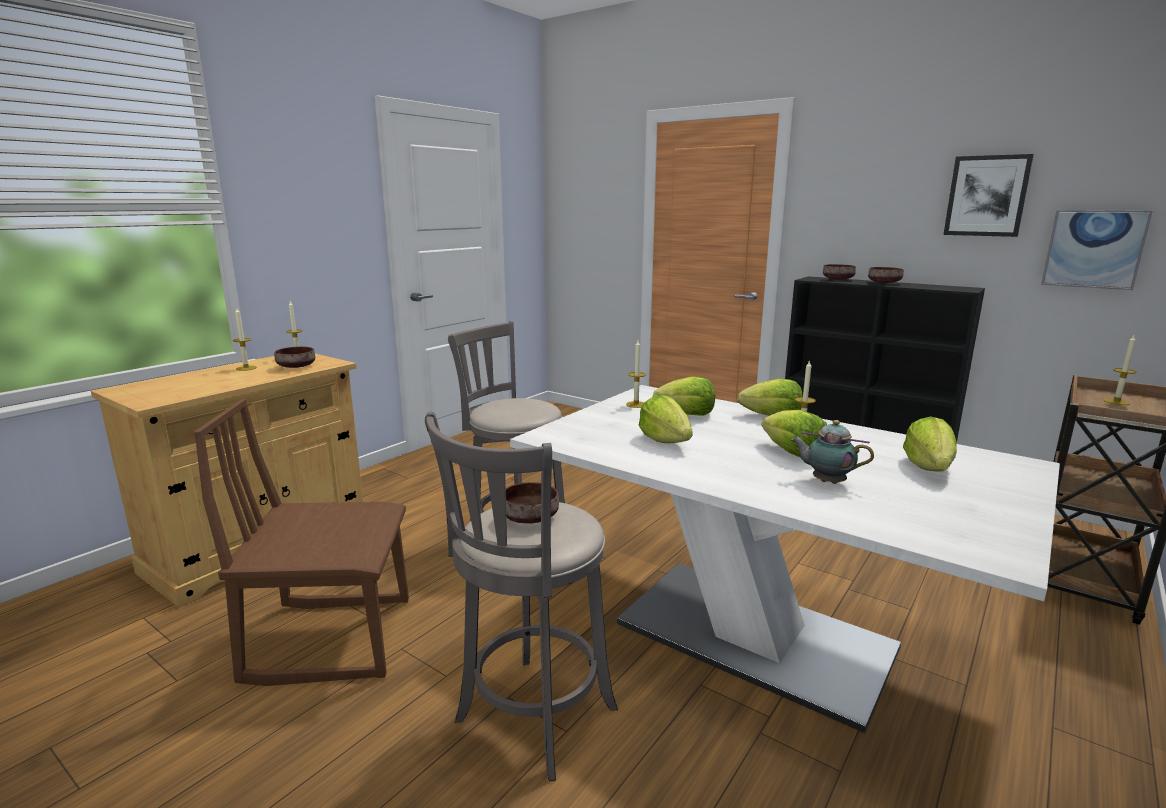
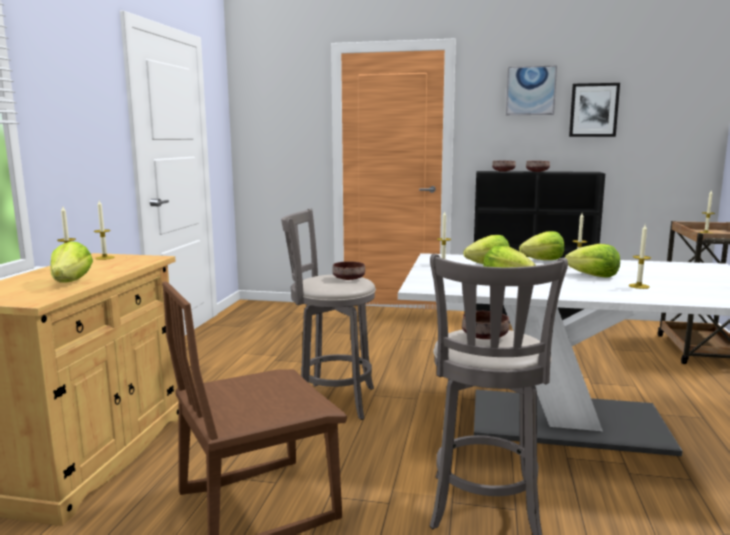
camera: 25 degrees left, 5 degrees down
(297, 367) = (124, 263): brown bowl -> brown bowl (349, 279)
(826, 482) = (639, 286): teapot -> candle
(929, 468) = (675, 273): lettuce -> lettuce (71, 282)
(1094, 249) = (659, 143): picture -> picture (530, 91)

